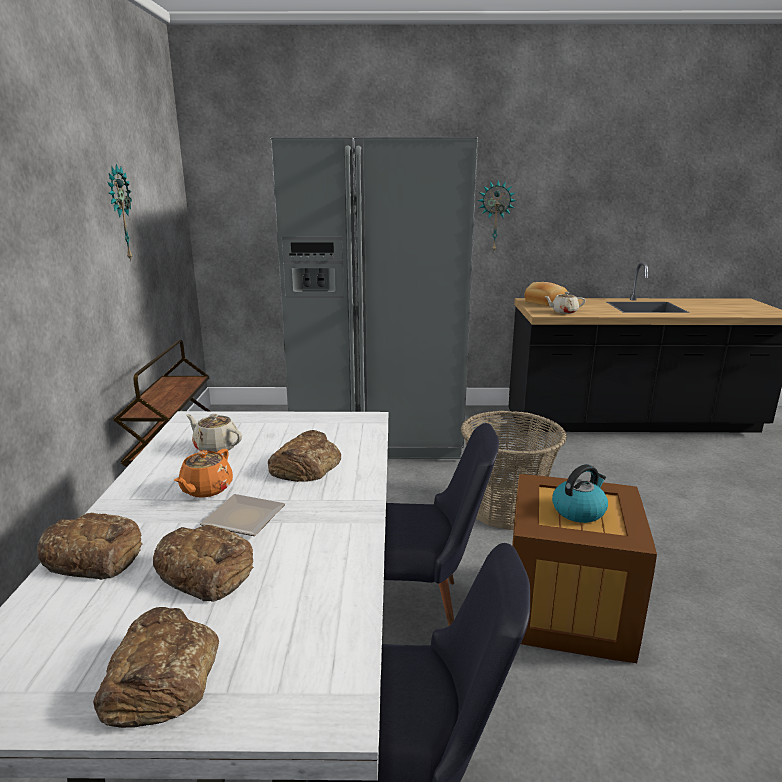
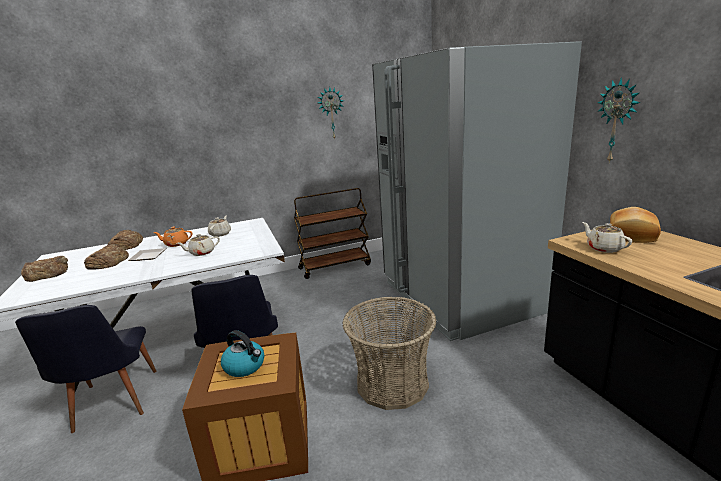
camera: 70 degrees right, 0 degrees up
(305, 465) = (201, 253): bread -> beige teapot

